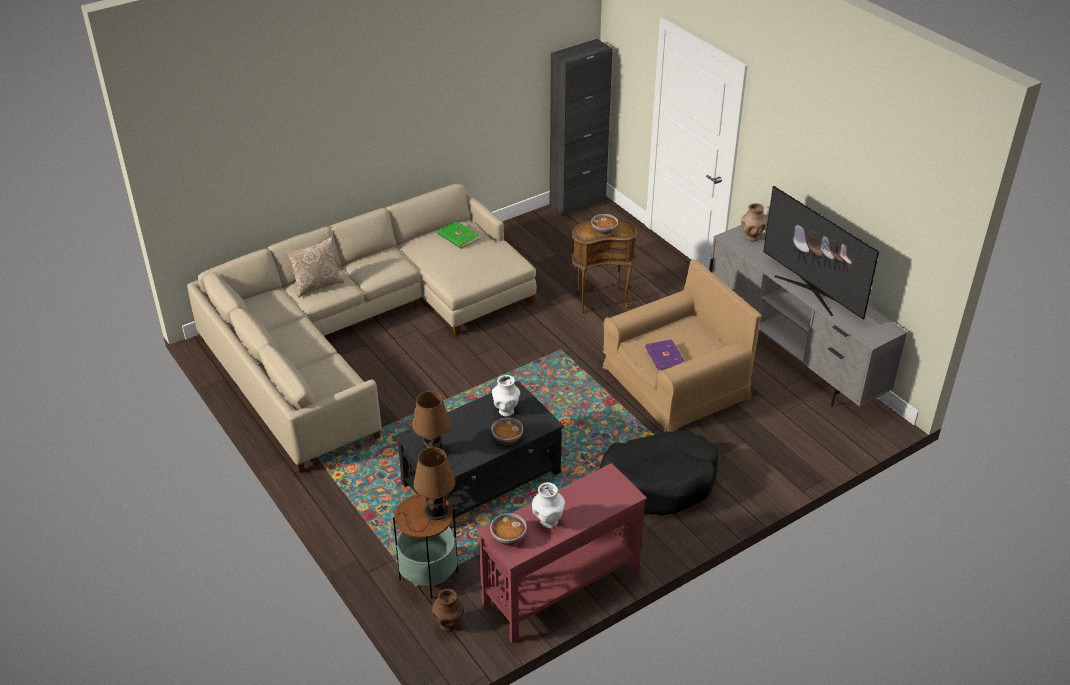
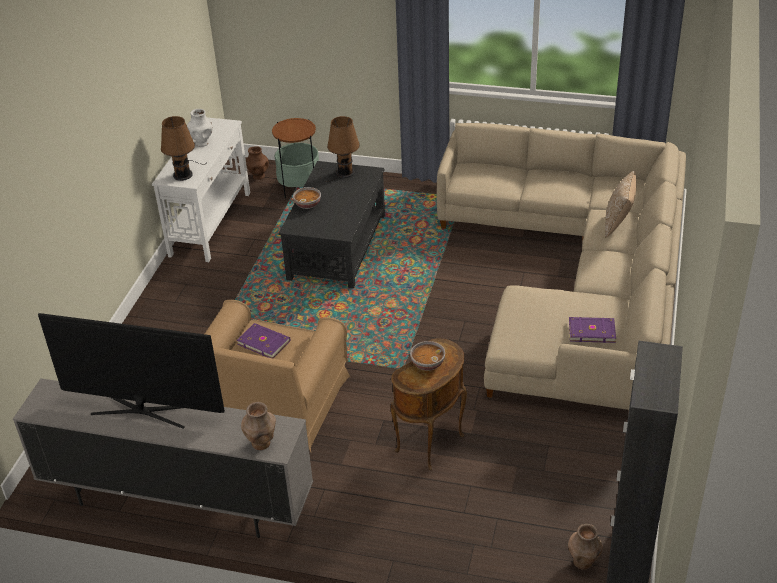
camera: 140 degrees right, 0 degrees up
(433, 512) = (288, 131): brown table lamp -> brown table lamp (184, 174)
(458, 237) = (591, 331): green book -> purple book
(506, 411) = (331, 218): white vase -> none
(508, 537) = (218, 126): bowl -> none
(560, 589) = (211, 223): red console table -> white console table
(595, 214) = (583, 562): none -> brown vase
(659, 482) = (206, 316): black dog bed -> none

